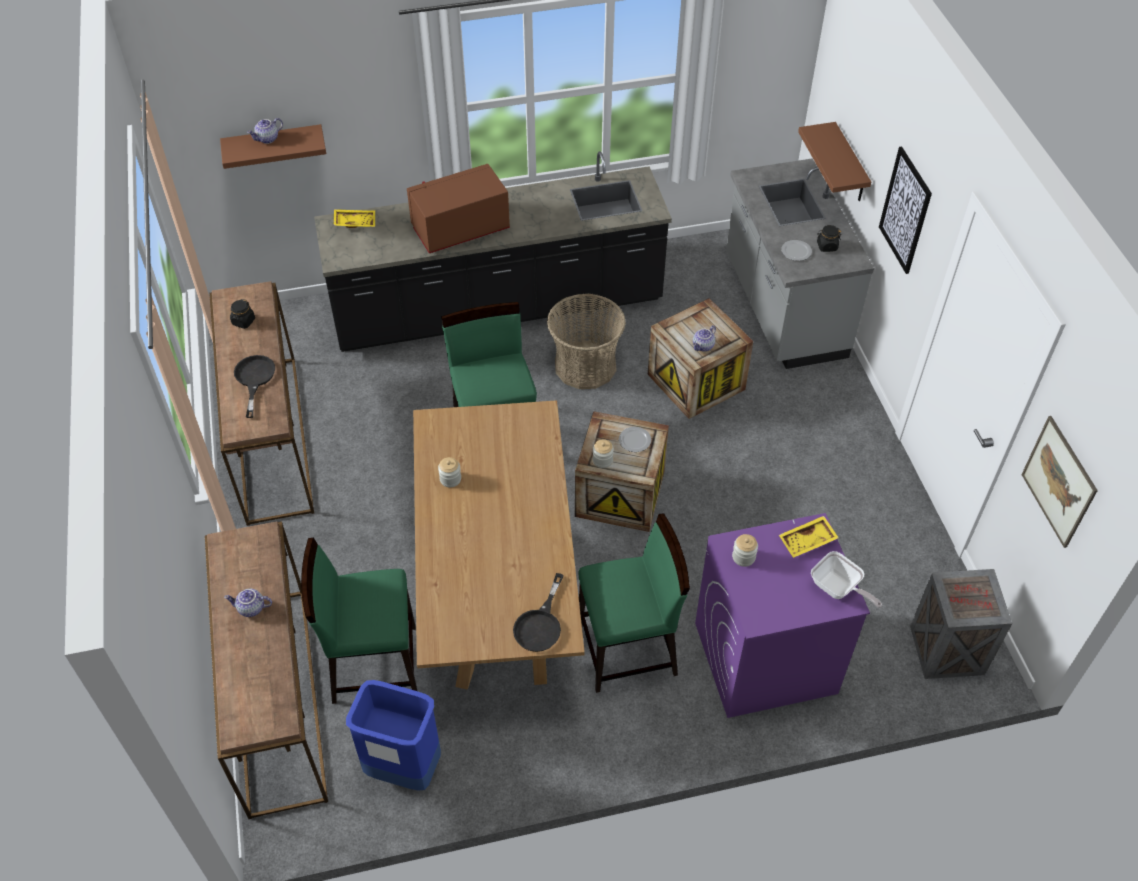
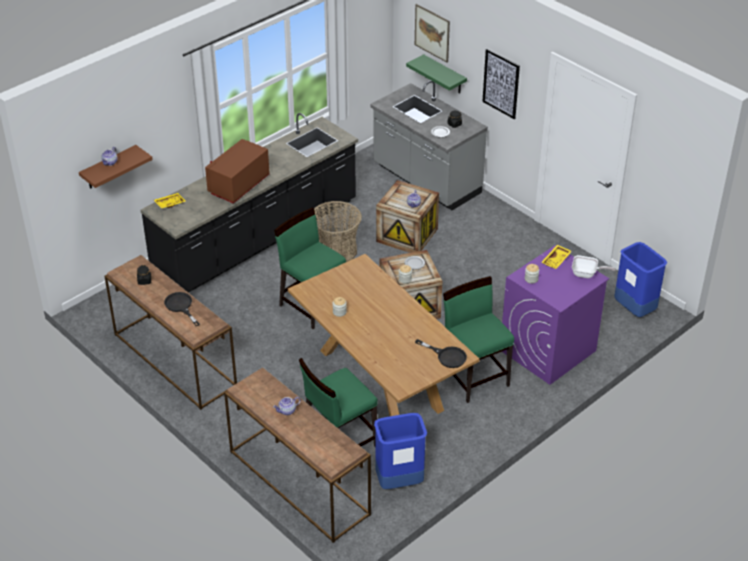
camera: 30 degrees left, 10 degrees down
(540, 624) = (447, 356): black frying pan -> black frying pan turned 45 degrees counterclockwise
(628, 650) = (474, 377): green chair -> green chair turned 75 degrees counterclockwise
(850, 165) = (444, 75): brown shelf -> green shelf
(948, 651) = (634, 309): crate -> blue trash can
(1059, 481) = (662, 178): picture -> picture (432, 33)

